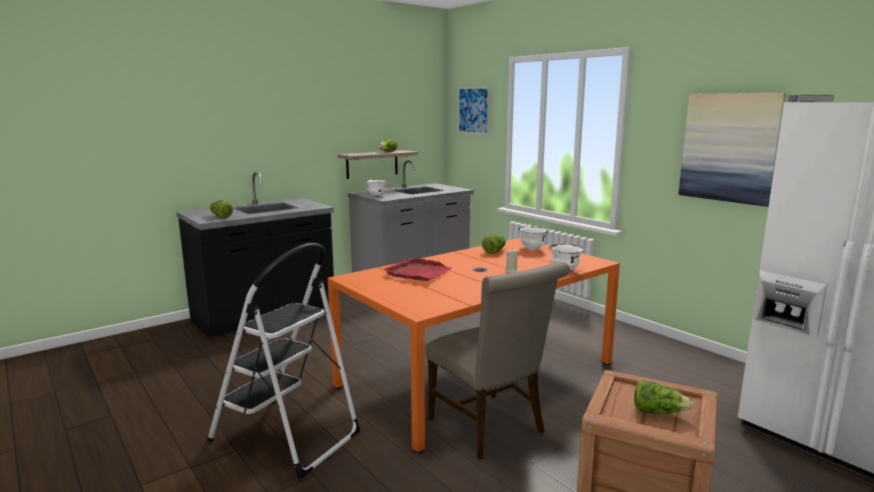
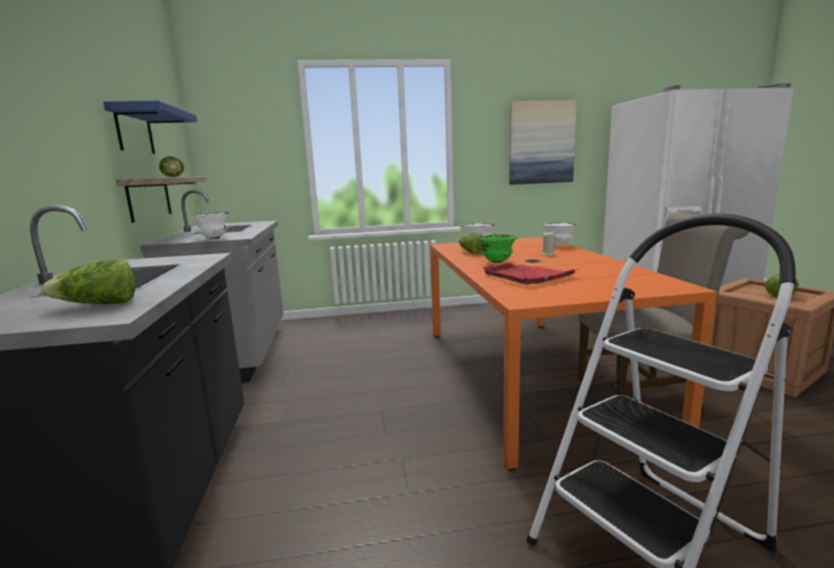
camera: 60 degrees left, 0 degrees up
(368, 123) = (134, 131): none -> blue shelf
(460, 261) = (497, 262): none -> green bowl
(473, 110) = (242, 125): picture -> none

